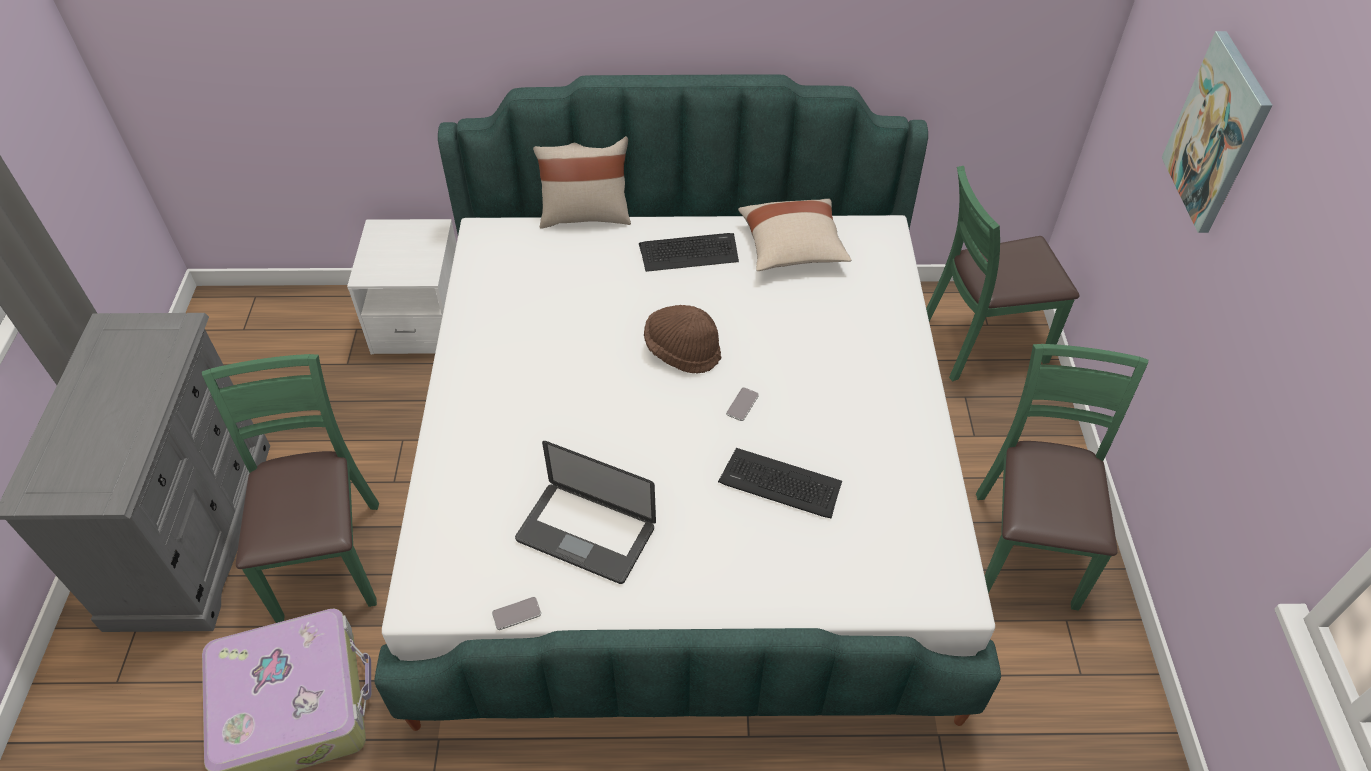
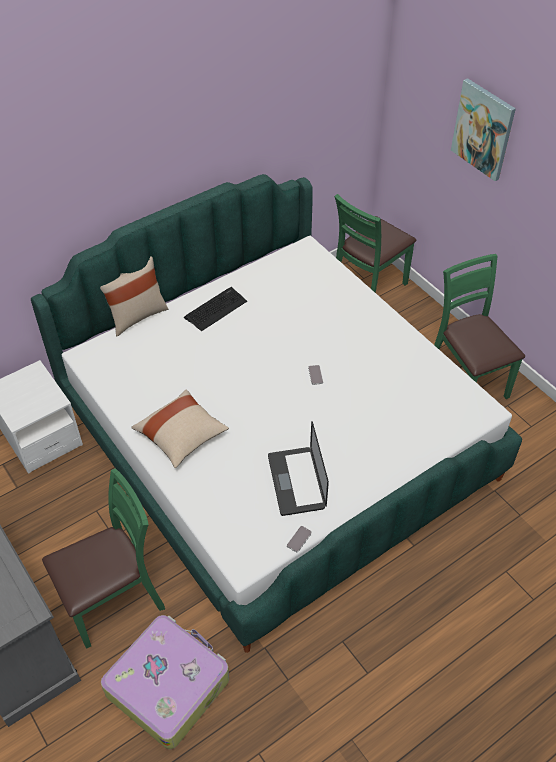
camera: 35 degrees left, 0 degrees up
(328, 558) = (113, 600): green chair -> green chair turned 105 degrees clockwise
(586, 534) = (296, 482): laptop -> laptop turned 90 degrees clockwise
(682, 351) = (260, 363): brown hat -> none
(780, 484) = (368, 403): keyboard -> none
(792, 249) = (269, 280): beige pillow -> beige pillow (181, 436)

